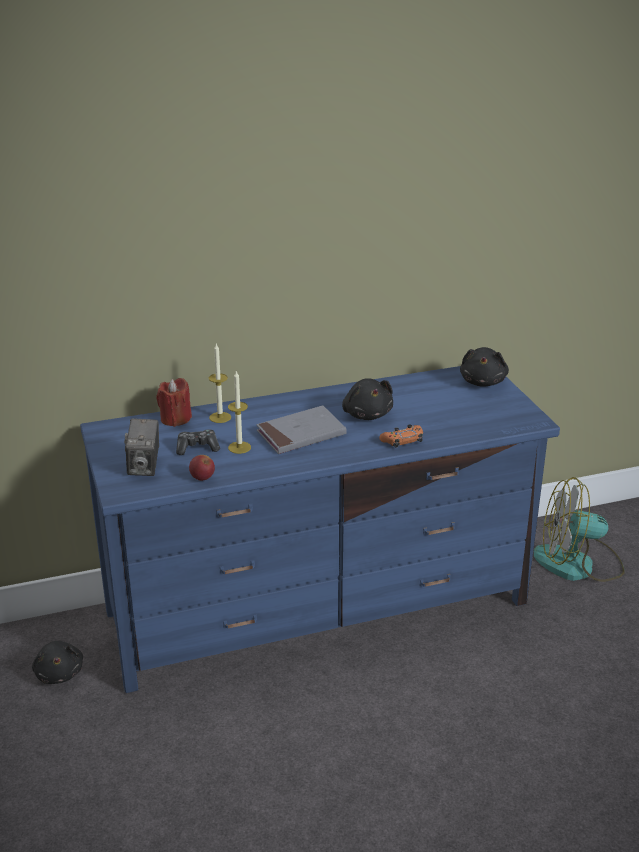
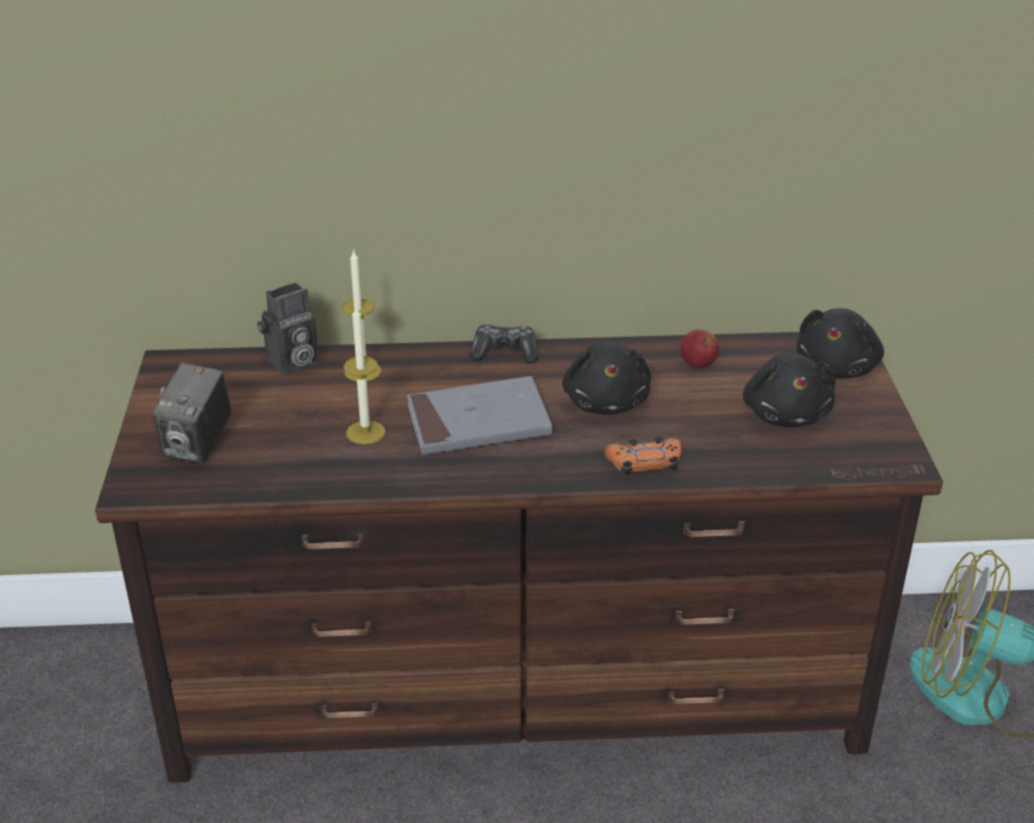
camera: 15 degrees right, 5 degrees up
(59, 673) = (89, 727): black plush toy -> black plush toy (786, 414)
(175, 419) = (291, 364): red candle -> camera
(197, 448) = (298, 422): game controller -> game controller (504, 352)
(202, 478) = (277, 481): apple -> apple (698, 365)
(321, 609) = (520, 696): blue dresser -> brown dresser

